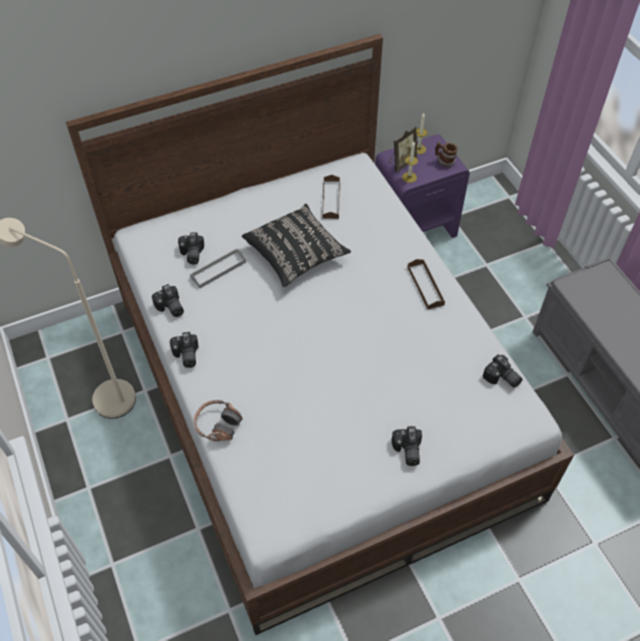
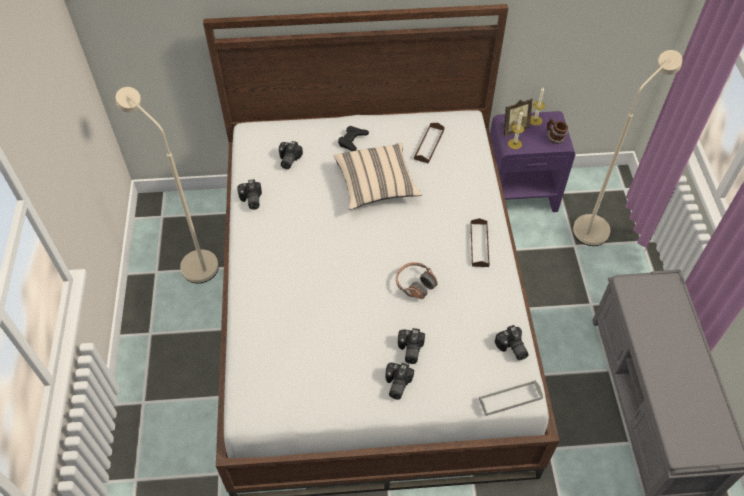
camera: 20 degrees right, 0 degrees up
(185, 356) = (245, 244): camera -> camera (409, 350)
(218, 270) = (304, 179): grey tray -> grey tray (510, 399)
(218, 425) = (246, 310): headphones -> headphones (415, 284)
(250, 216) = (352, 140): none -> black game controller
(296, 255) = (376, 185): black pillow -> beige pillow
(498, 239) = (596, 225): none -> beige floor lamp

